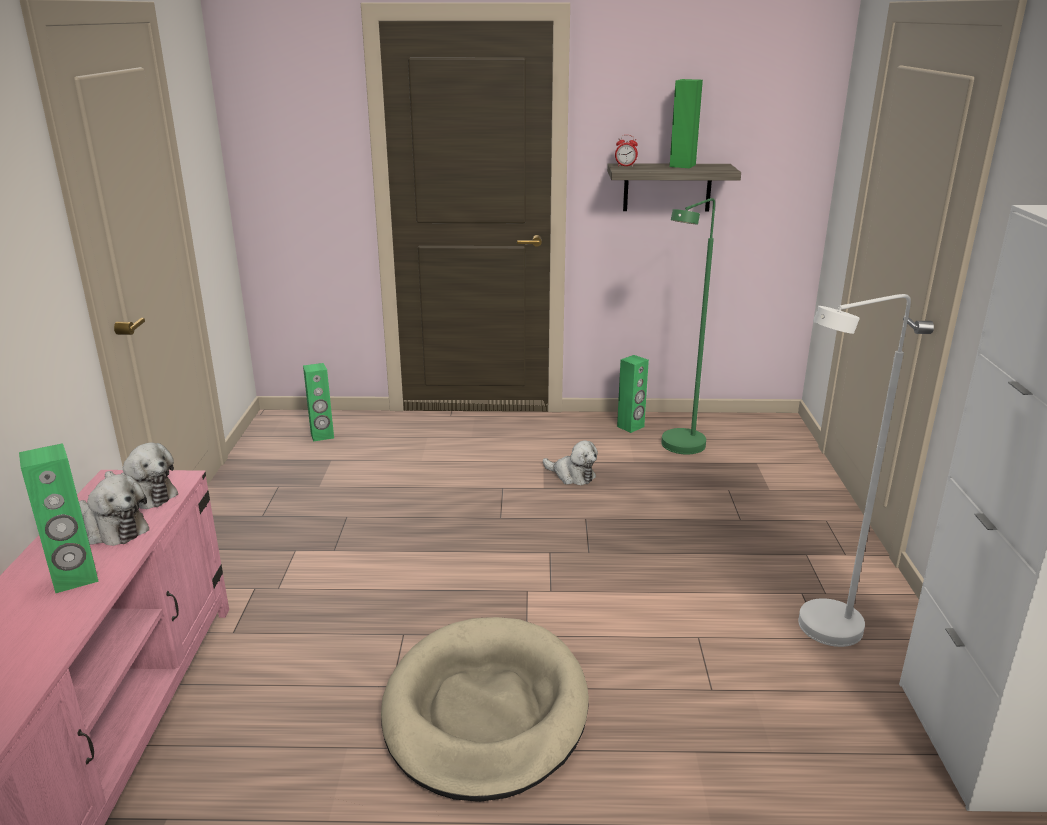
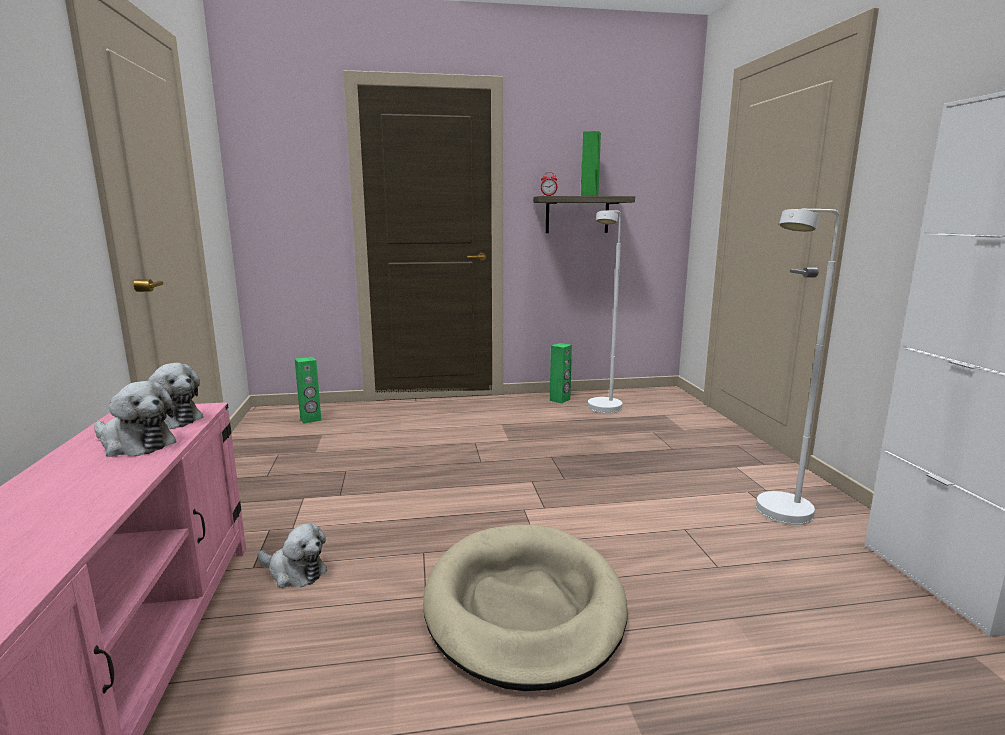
camera: 10 degrees left, 10 degrees down
(75, 578) = (93, 483): green speaker -> none
(572, 475) = (528, 431): plush toy -> plush toy (294, 572)
(679, 449) = (603, 411): green floor lamp -> white floor lamp

